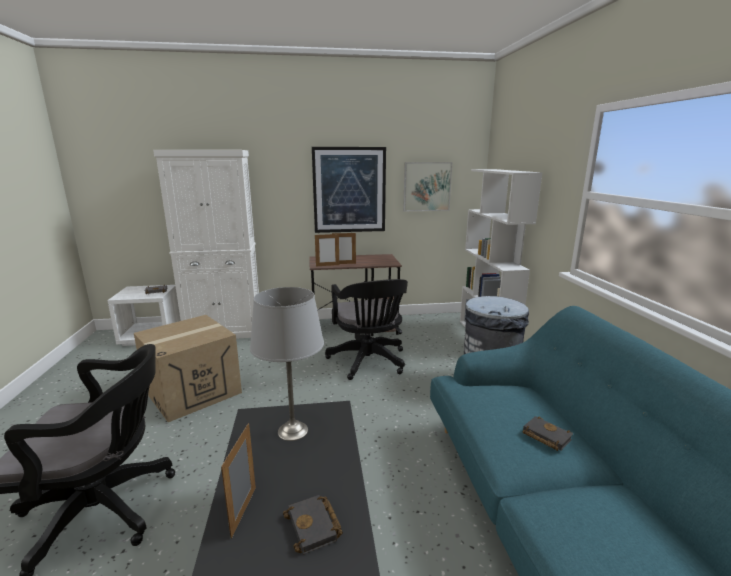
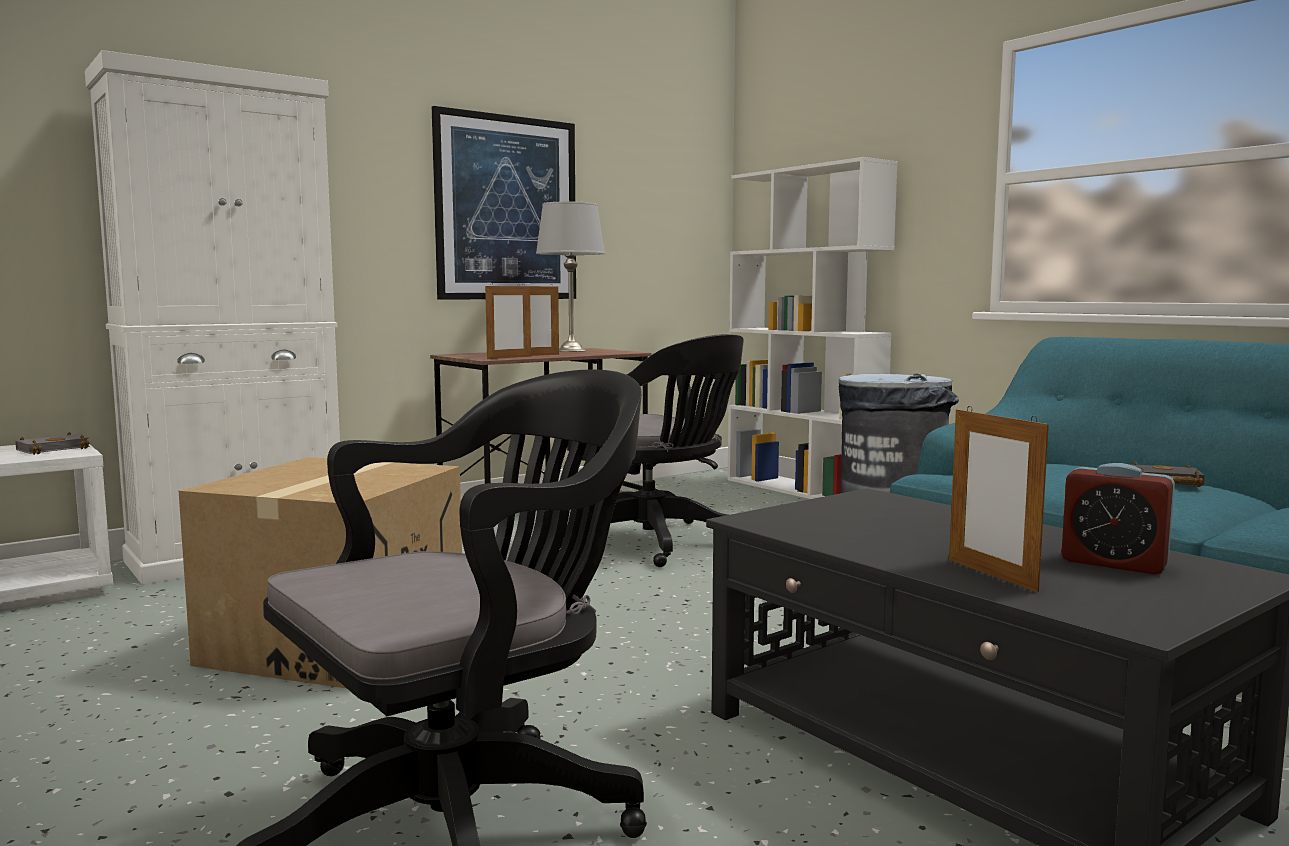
camera: 30 degrees left, 10 degrees down
(292, 431) = (861, 518): grey table lamp -> grey table lamp (571, 351)
(315, 527) = (1113, 563): black book -> alarm clock
(427, 186) = (644, 211): picture -> none

